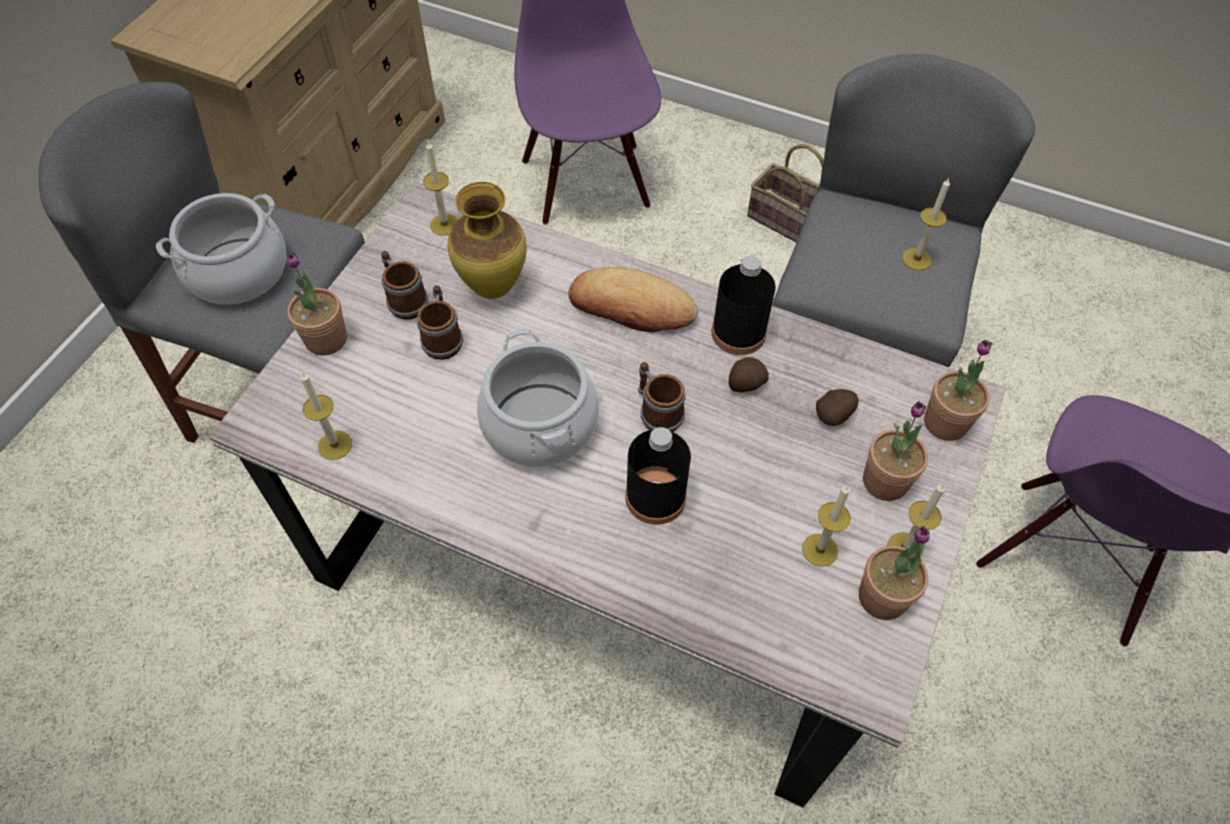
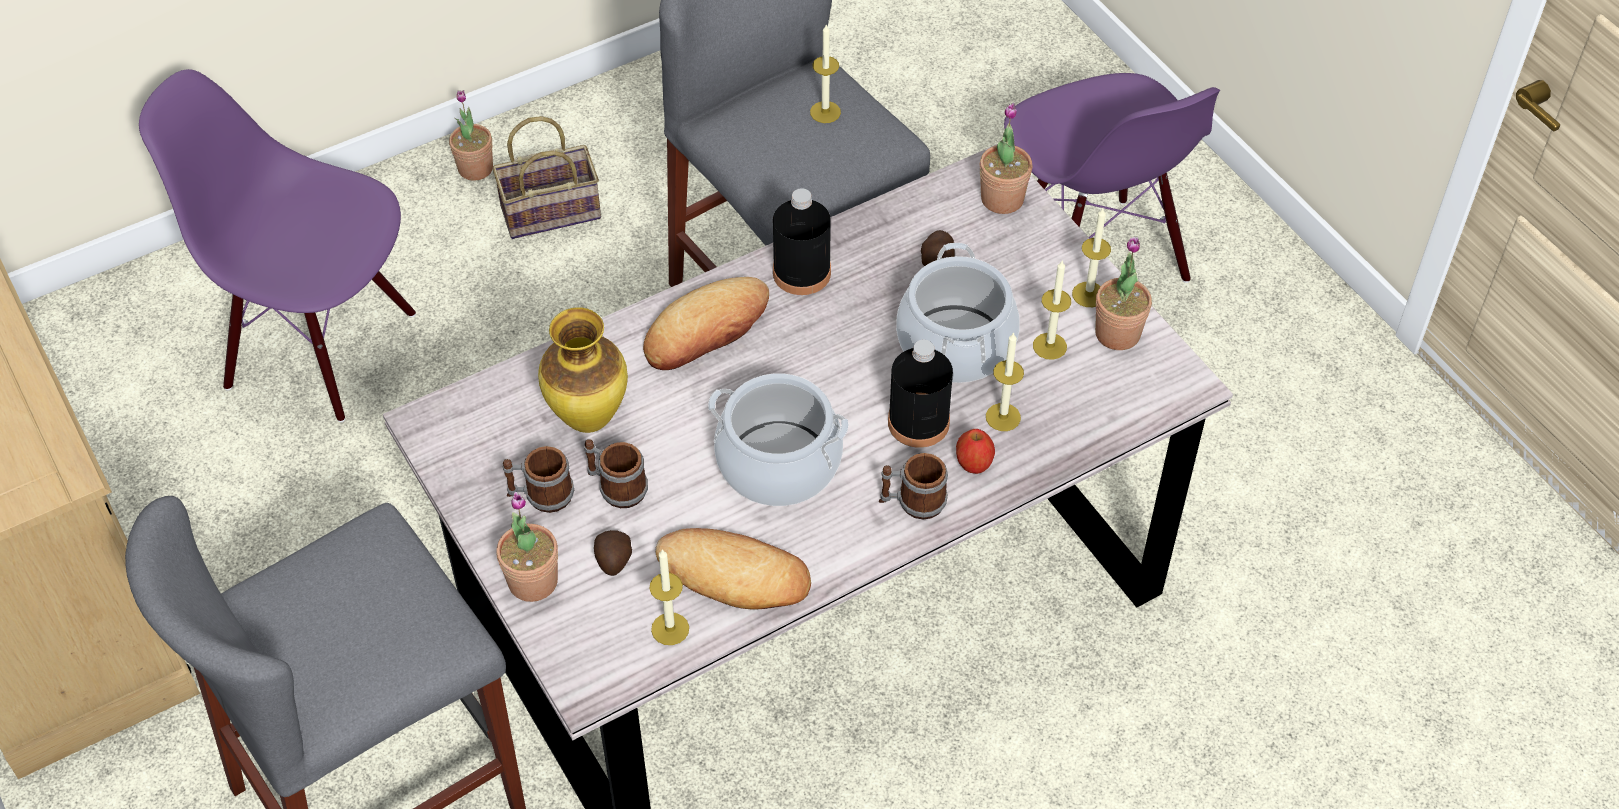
camera: 55 degrees left, 5 degrees down
(238, 271) = (358, 626): cooking pot -> cooking pot (955, 344)
(412, 457) = (734, 575): none -> bread
(444, 224) = (470, 417): candle -> candle (1003, 417)
(644, 563) = (973, 464): none -> apple
(656, 412) = (835, 375): mug -> mug (912, 502)
(745, 384) = (858, 300): potato -> potato (613, 561)
(885, 481) = (1023, 269): potted plant -> potted plant (475, 168)

